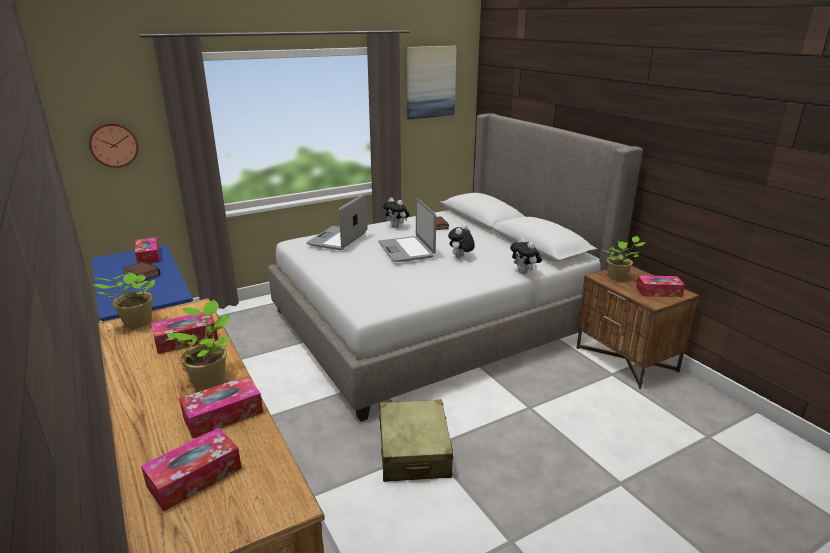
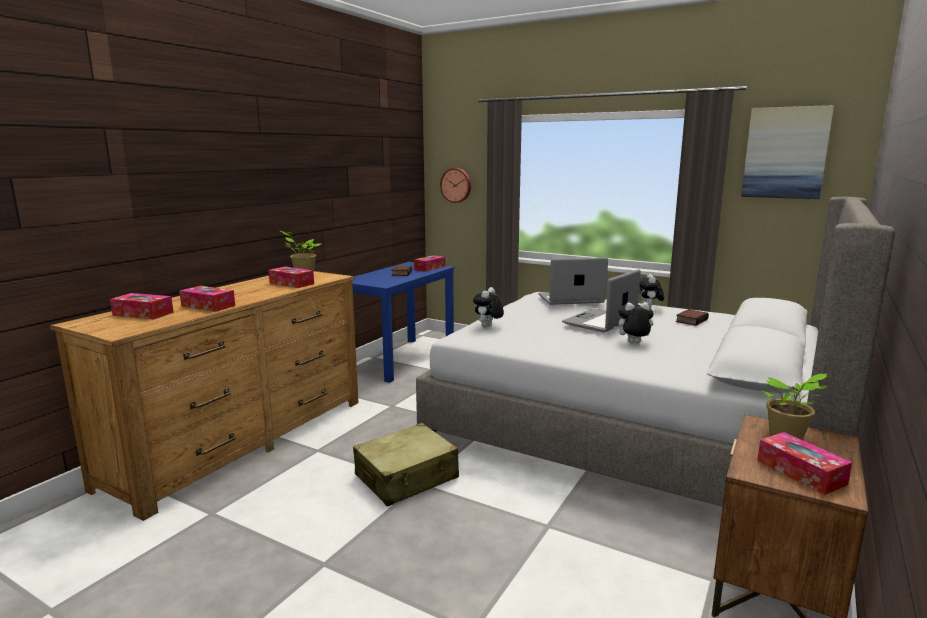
camera: 60 degrees right, 10 degrees down
(209, 379) = (247, 296): potted plant -> none
(524, 273) = (658, 375): plush toy -> plush toy (488, 327)

